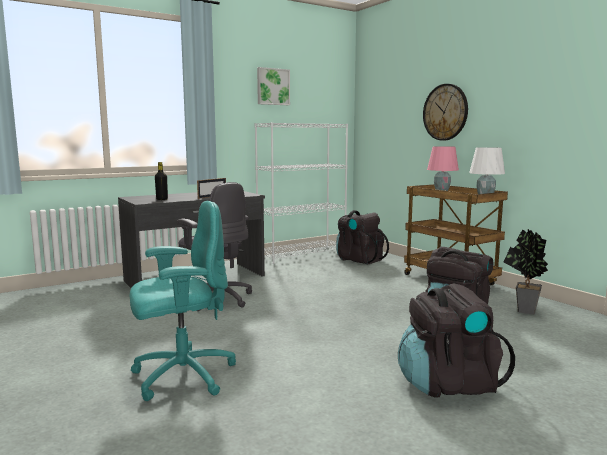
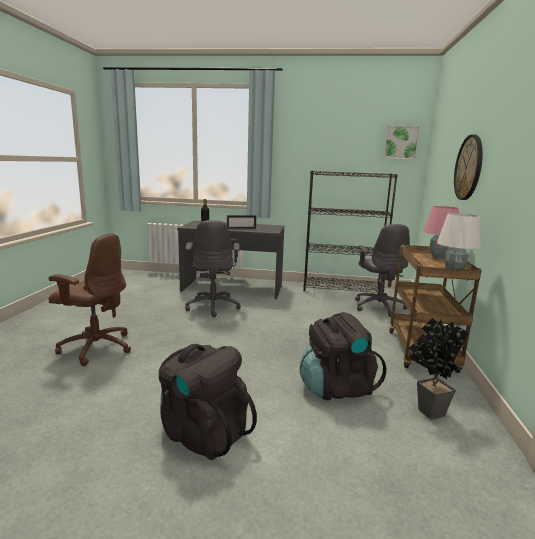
camera: 40 degrees right, 5 degrees up
(182, 376) = (96, 347): turquoise office chair -> brown office chair
(272, 86) = (334, 138): picture -> picture (400, 142)
(302, 254) = (342, 289): white bookcase -> black bookcase
(359, 260) = (379, 307): black backpack -> grey office chair

